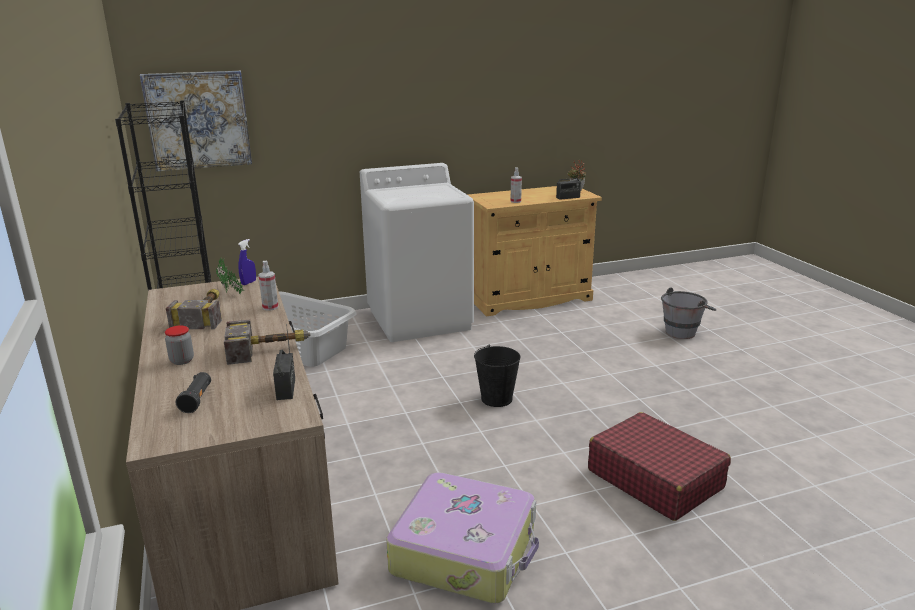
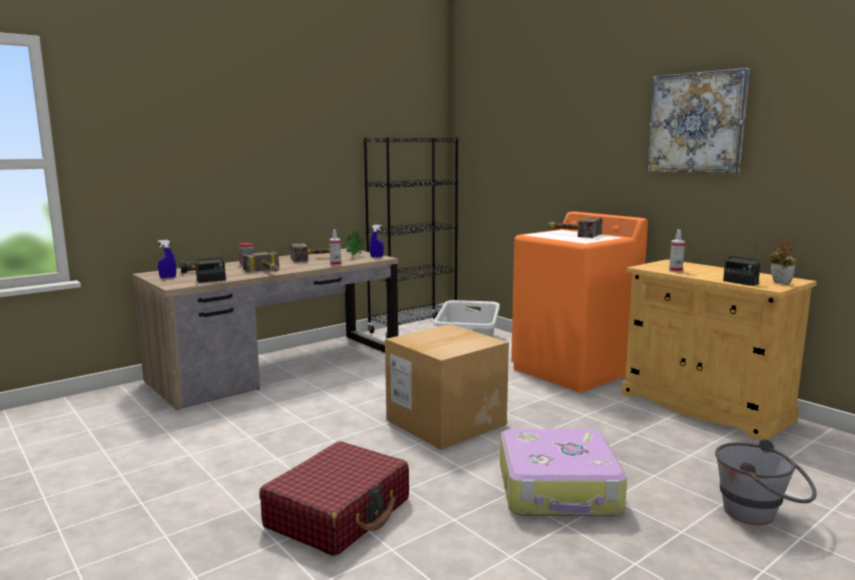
camera: 70 degrees right, 10 degrees down
(198, 120) = (480, 156): picture -> picture (696, 123)
(217, 424) = (168, 277): none -> blue spray bottle
(408, 192) = (571, 234): none -> hammer
(420, 319) = (574, 370): white washing machine -> orange washing machine
(466, 550) = (213, 442): suitcase -> suitcase (559, 489)
(497, 398) = (446, 422): black bucket -> cardboard box

